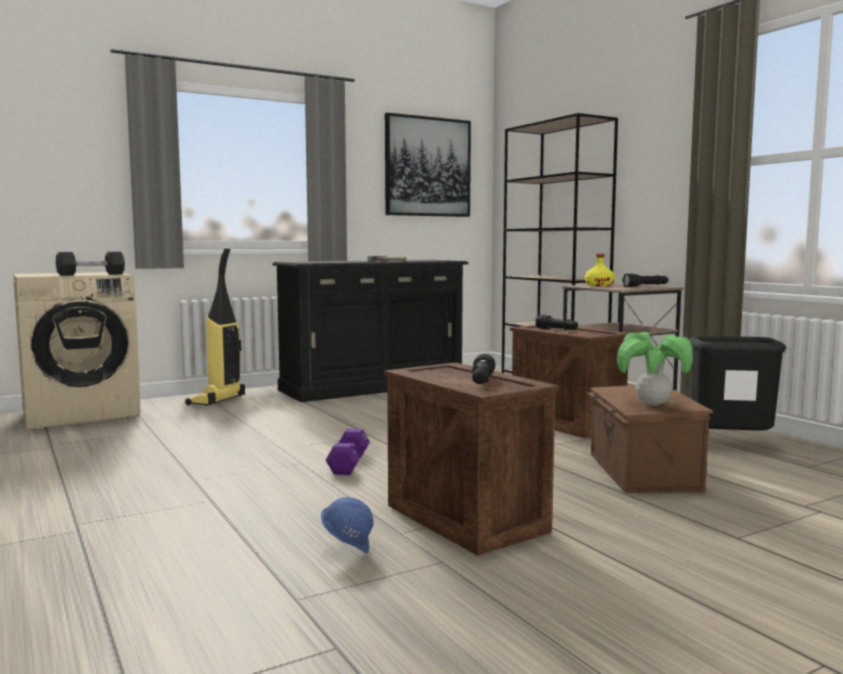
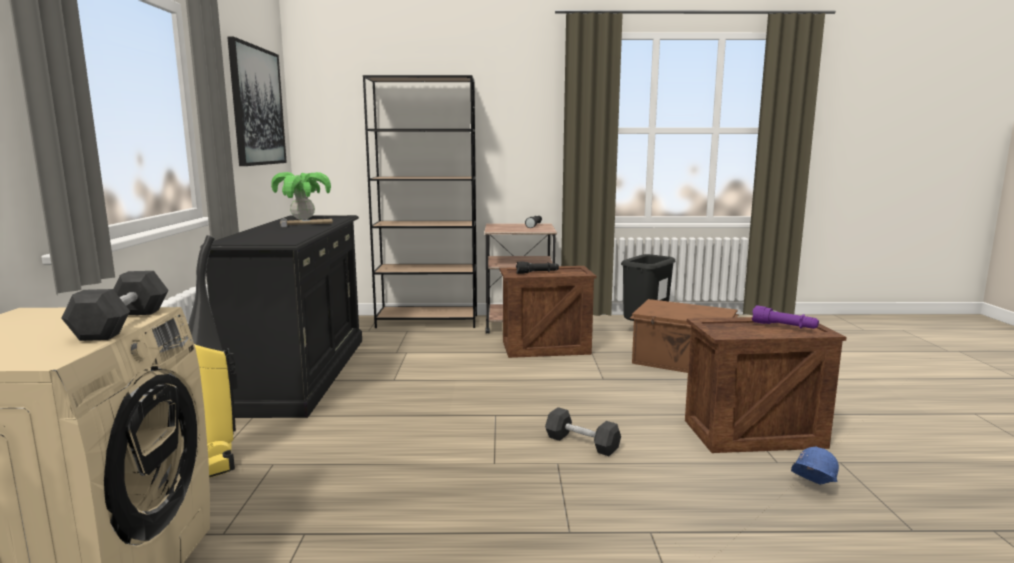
camera: 60 degrees left, 5 degrees up
(348, 464) = (582, 443): purple dumbbell -> black dumbbell
(482, 381) = (784, 326): black flashlight -> purple flashlight
(599, 285) = (504, 228): yellow bottle -> none
(652, 404) = (708, 314): potted plant -> potted plant (303, 219)

